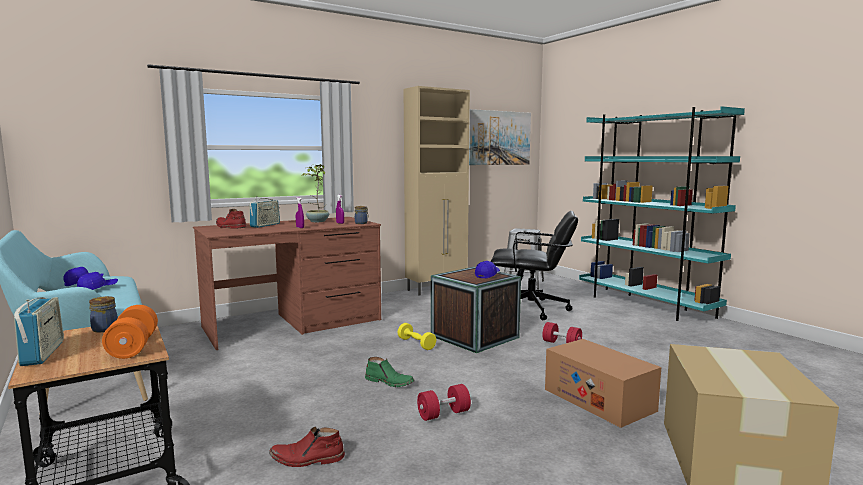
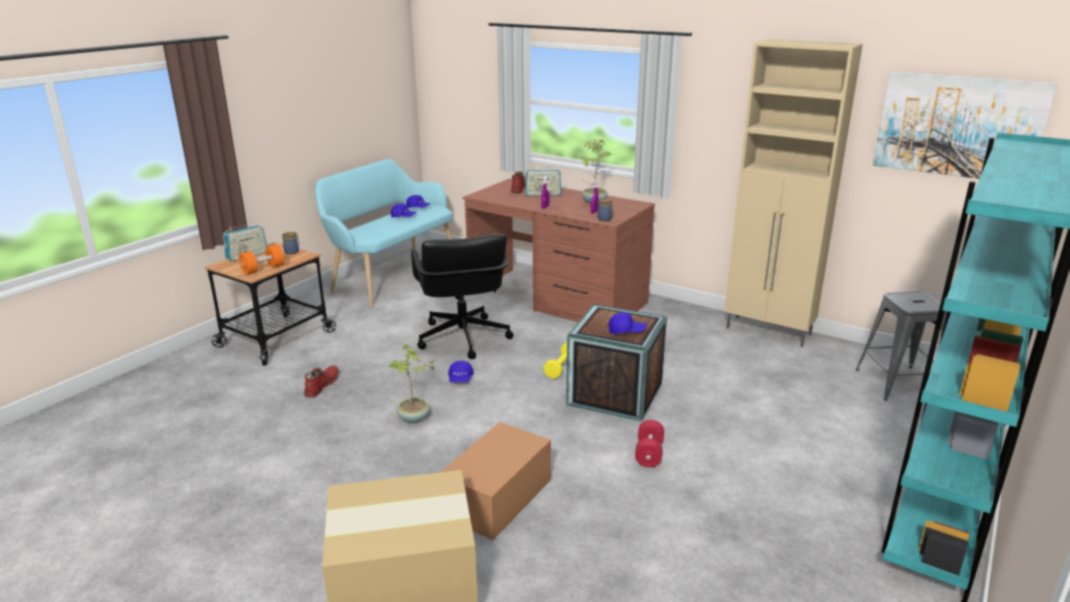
camera: 65 degrees right, 15 degrees up
(307, 459) = (321, 385): red boot -> red boot turned 45 degrees clockwise
(390, 382) = (460, 379): green boot -> blue cap
(443, 414) = (414, 418): red dumbbell -> potted plant
(532, 309) = (768, 412): black office chair -> black office chair (462, 338)

